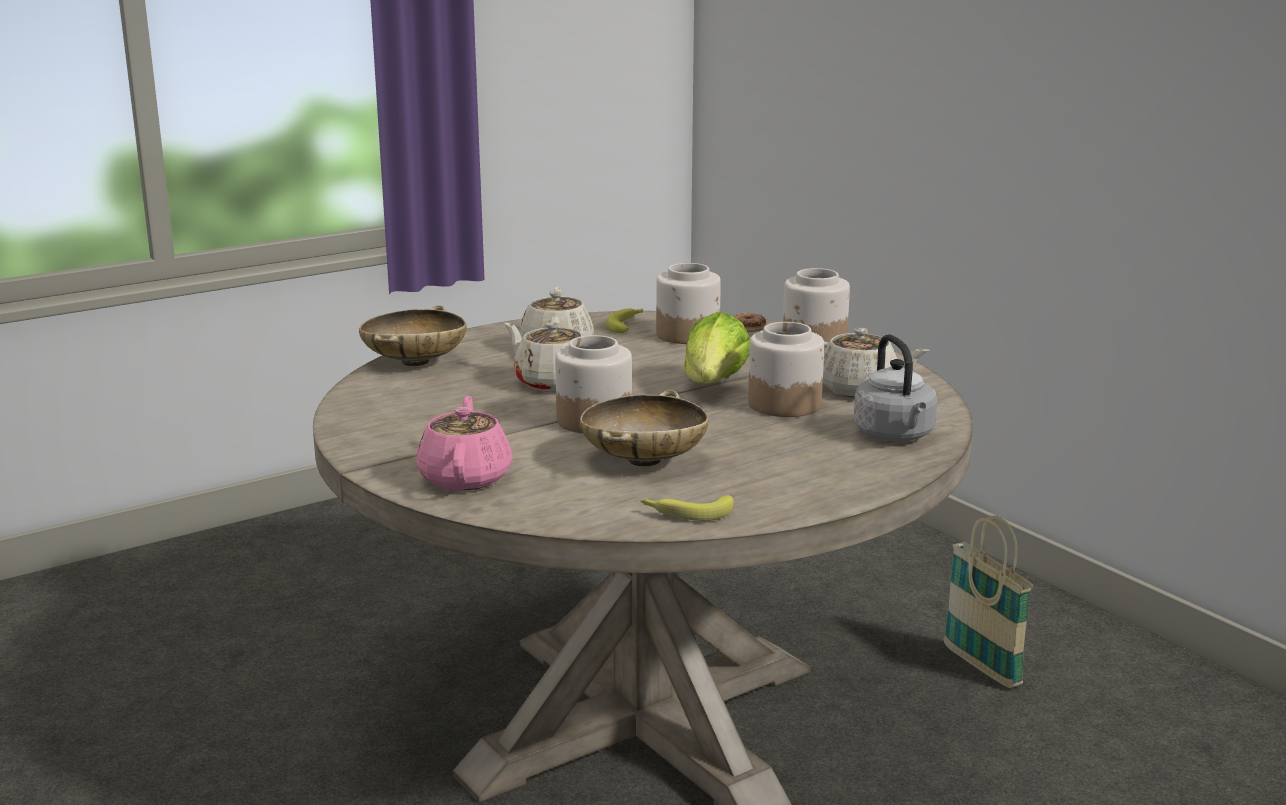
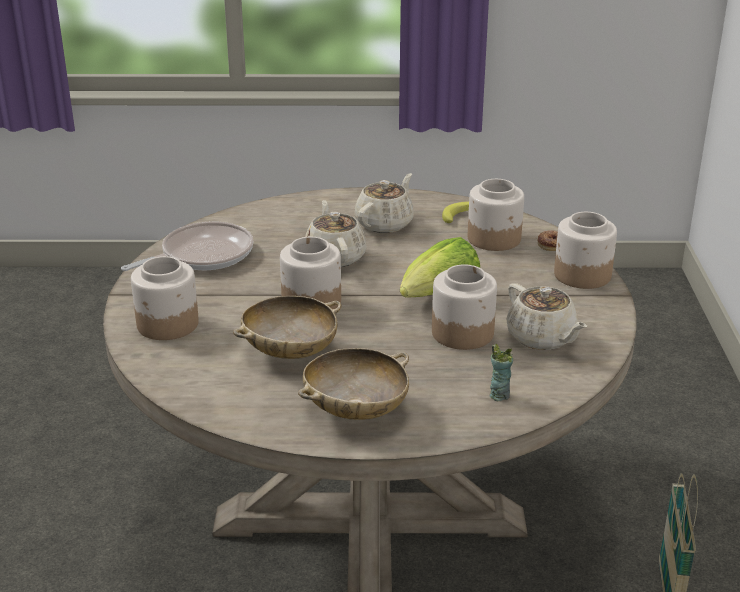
camera: 35 degrees right, 10 degrees up
(396, 415) = (202, 255): none -> frying pan
(414, 362) = (276, 210): beige bowl -> beige bowl (355, 410)
(465, 477) = (167, 325): pink teapot -> jar
(686, 513) = (250, 410): banana -> none
(895, 436) = (499, 395): grey kettle -> cup

